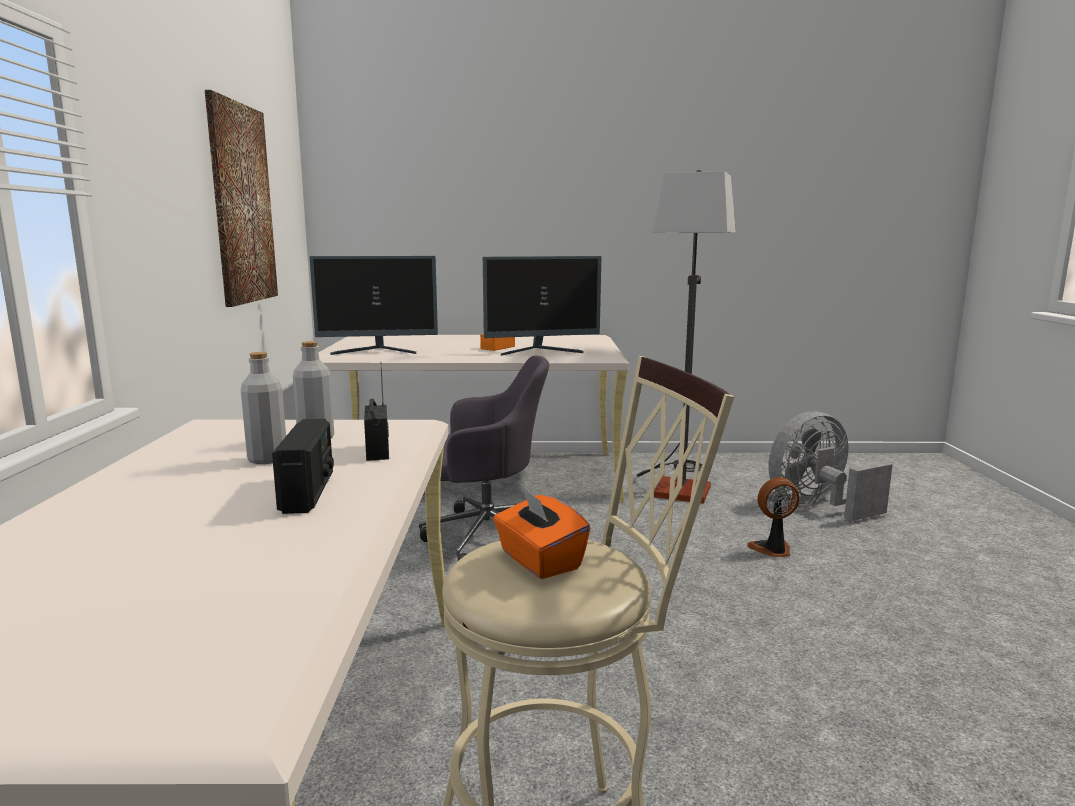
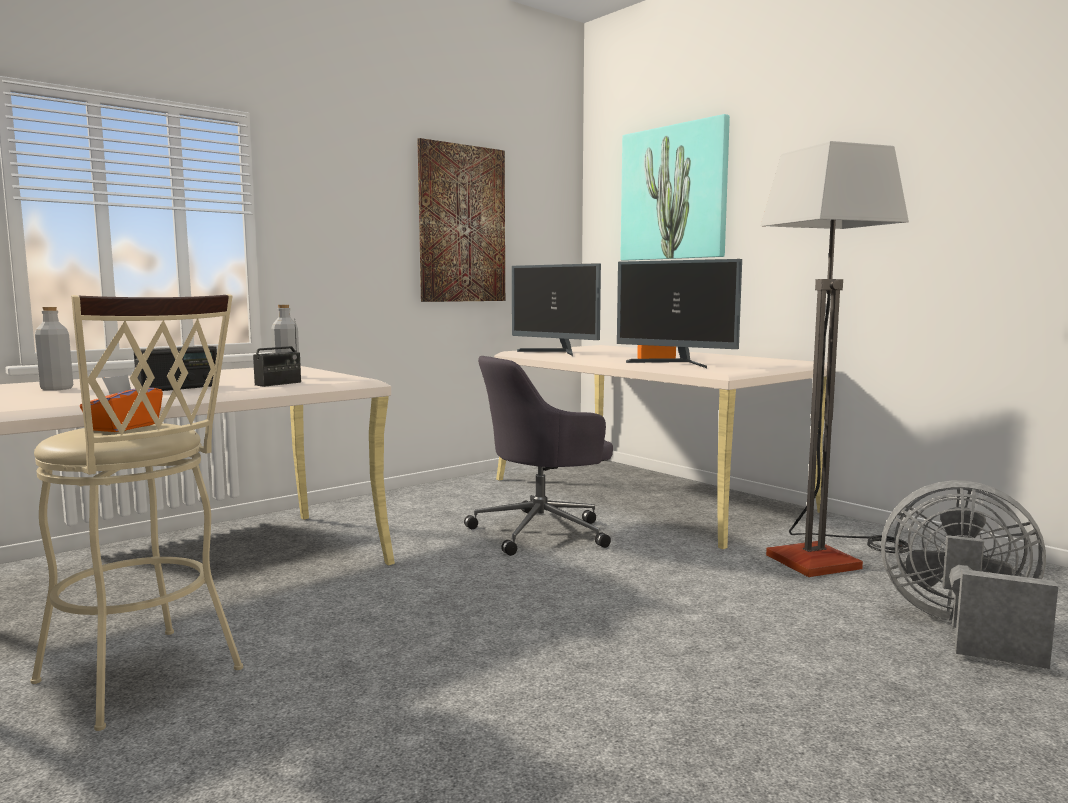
camera: 50 degrees right, 5 degrees down
(267, 459) = (232, 378): grey bottle -> grey bottle (56, 389)
(435, 179) = (674, 193): none -> picture
(485, 537) = (542, 531): grey office chair -> grey office chair turned 105 degrees clockwise
(772, 550) = (766, 633): fan -> none

